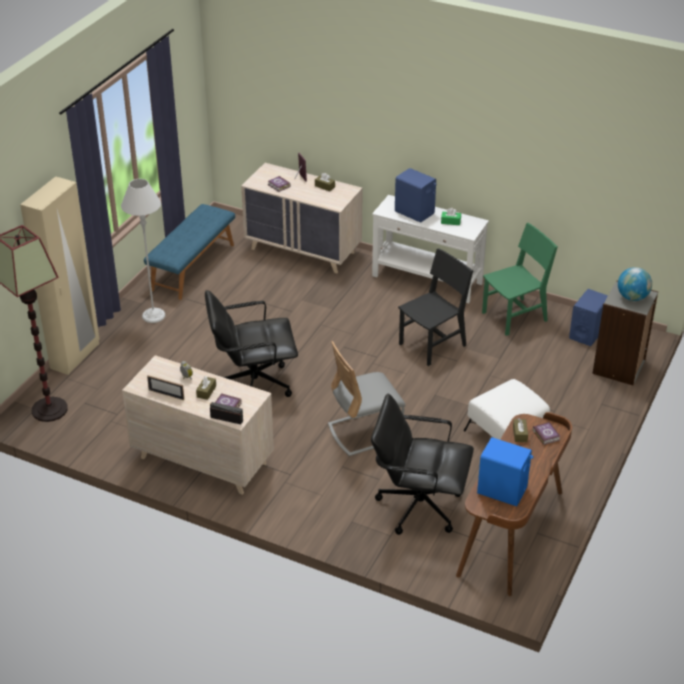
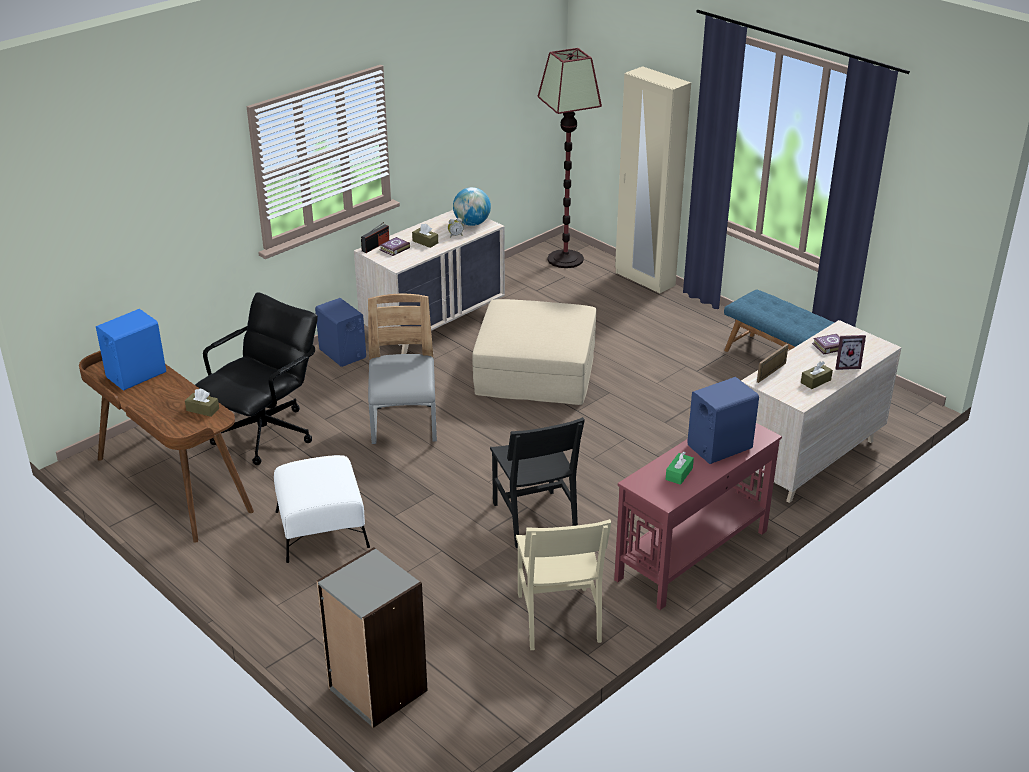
camera: 110 degrees right, 5 degrees down
(153, 315) = (698, 329): grey floor lamp -> none
(166, 394) = (437, 223): picture frame -> picture frame (771, 372)
(253, 384) = (535, 371): black office chair -> beige ottoman
(427, 280) = (691, 555): white console table -> red console table
(514, 316) = (558, 617): green chair -> beige chair
(546, 435) = (184, 427): book -> none
(587, 333) = (476, 684): blue speaker -> blue speaker (343, 354)
(632, 297) = (367, 583): globe -> globe (472, 223)

